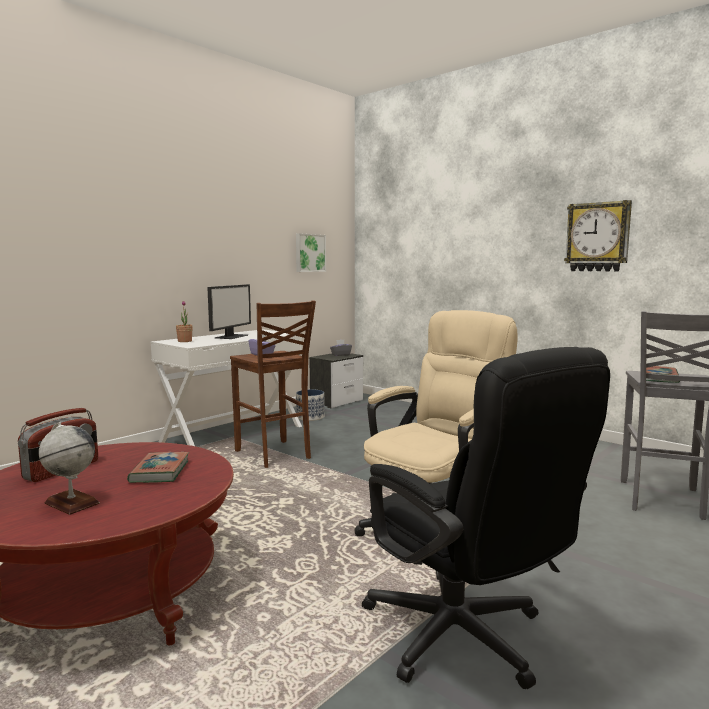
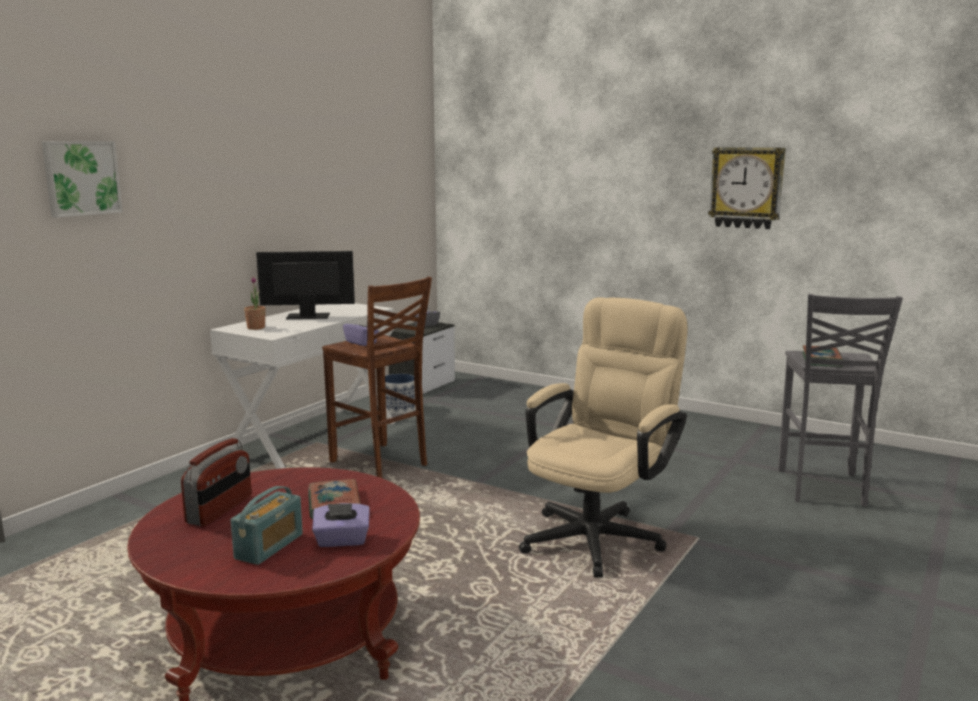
camera: 10 degrees left, 5 degrees up
(71, 503) = (269, 546): globe -> radio
(138, 503) = (342, 541): none -> purple tissue box
(231, 336) = (307, 316): monitor -> monitor turned 105 degrees counterclockwise
(309, 253) = (384, 195): picture -> picture (81, 178)
(466, 641) = (669, 645): black office chair -> none

